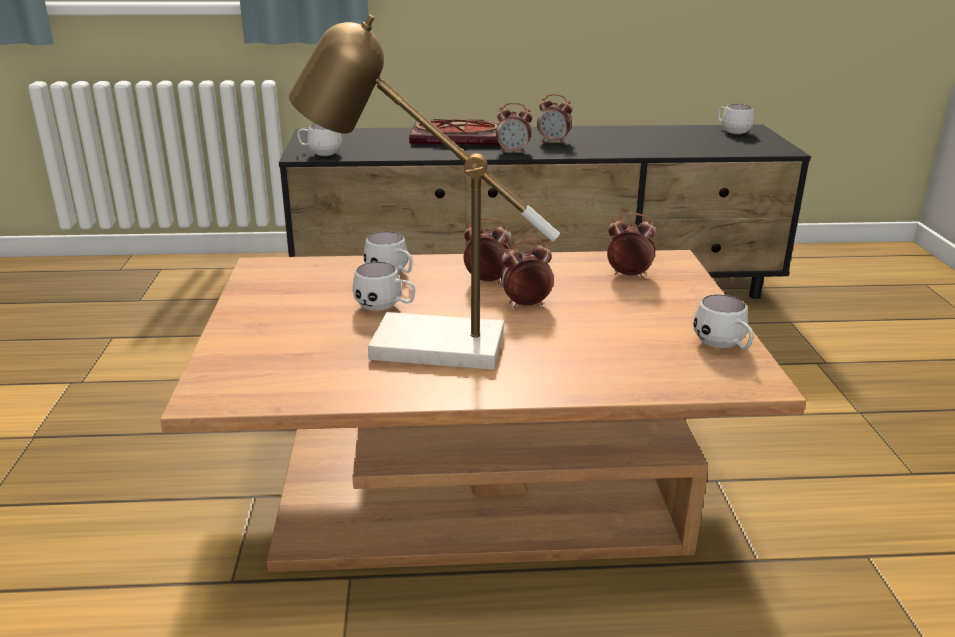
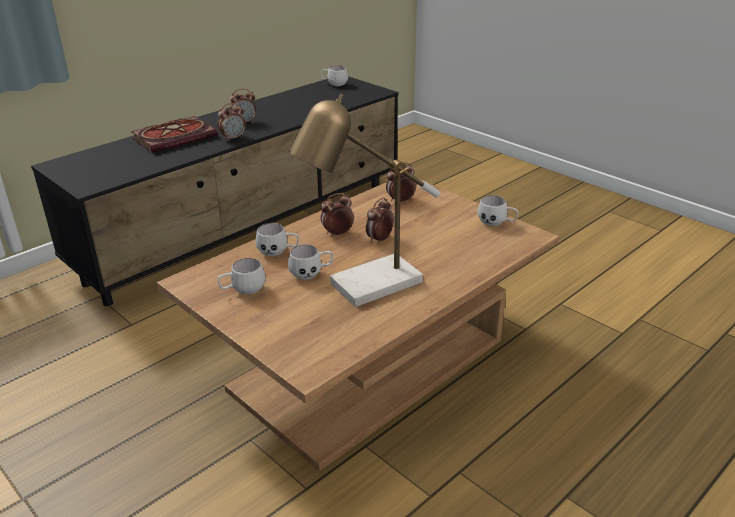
camera: 40 degrees left, 5 degrees up
(319, 153) = (98, 182): white mug -> white mug (242, 291)

